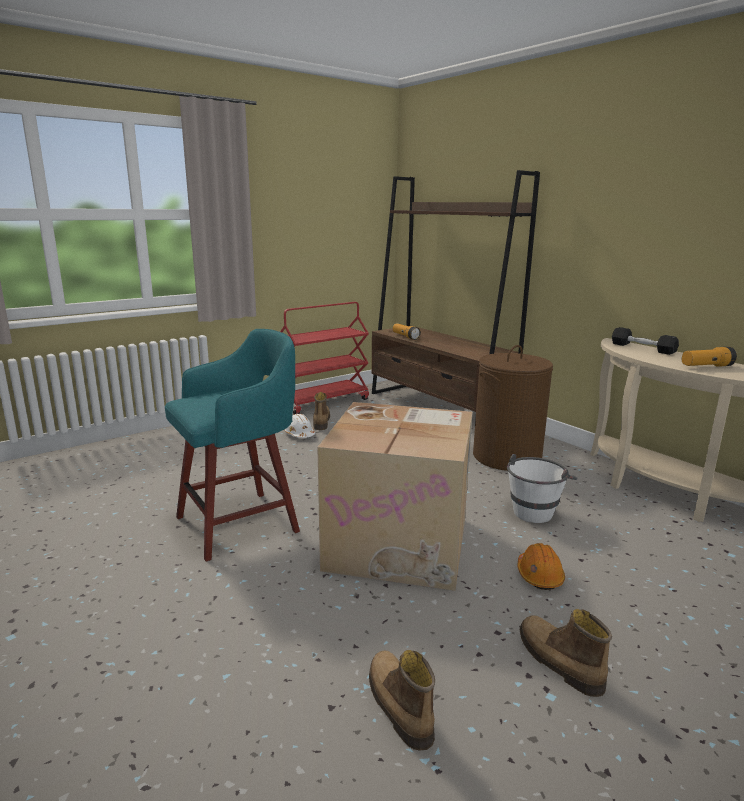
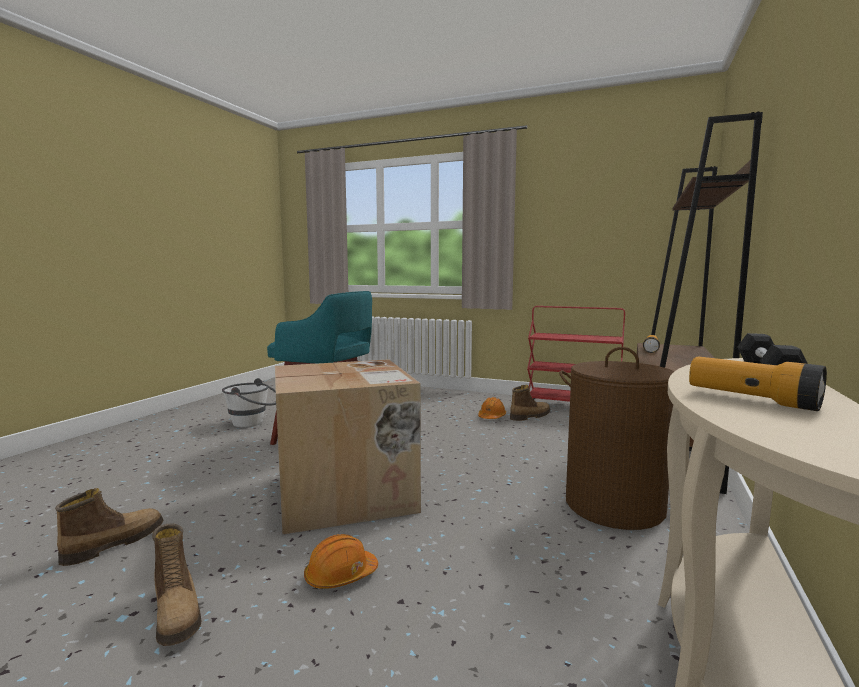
camera: 60 degrees right, 10 degrees down
(299, 434) = (491, 417): white hard hat -> orange hard hat
(536, 509) = (496, 549): white bucket -> white bucket (254, 423)
(557, 662) = (178, 614): boot -> boot turned 120 degrees clockwise

